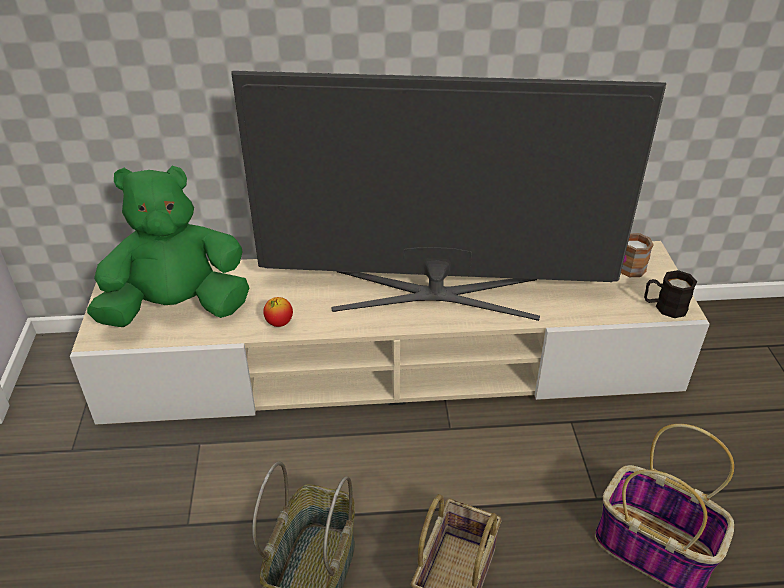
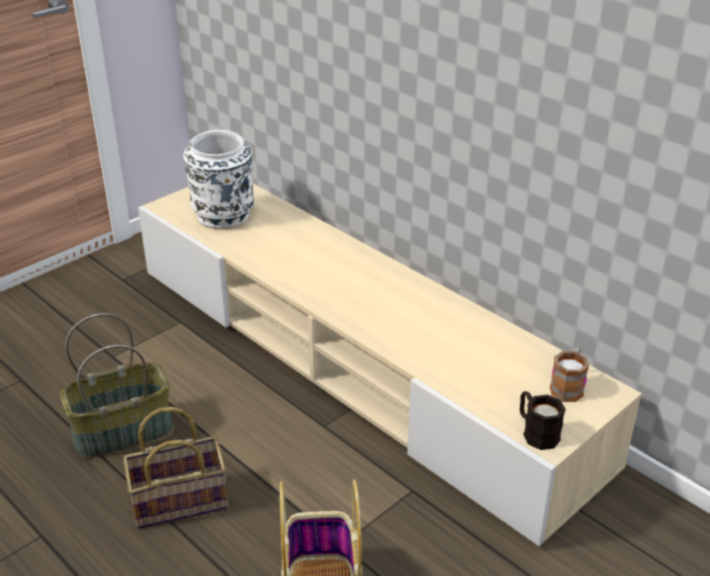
camera: 50 degrees right, 5 degrees down
(178, 309) = (223, 216): green plush toy -> white vase
(279, 323) = (259, 259): apple -> none
(436, 293) = (382, 306): television -> none

